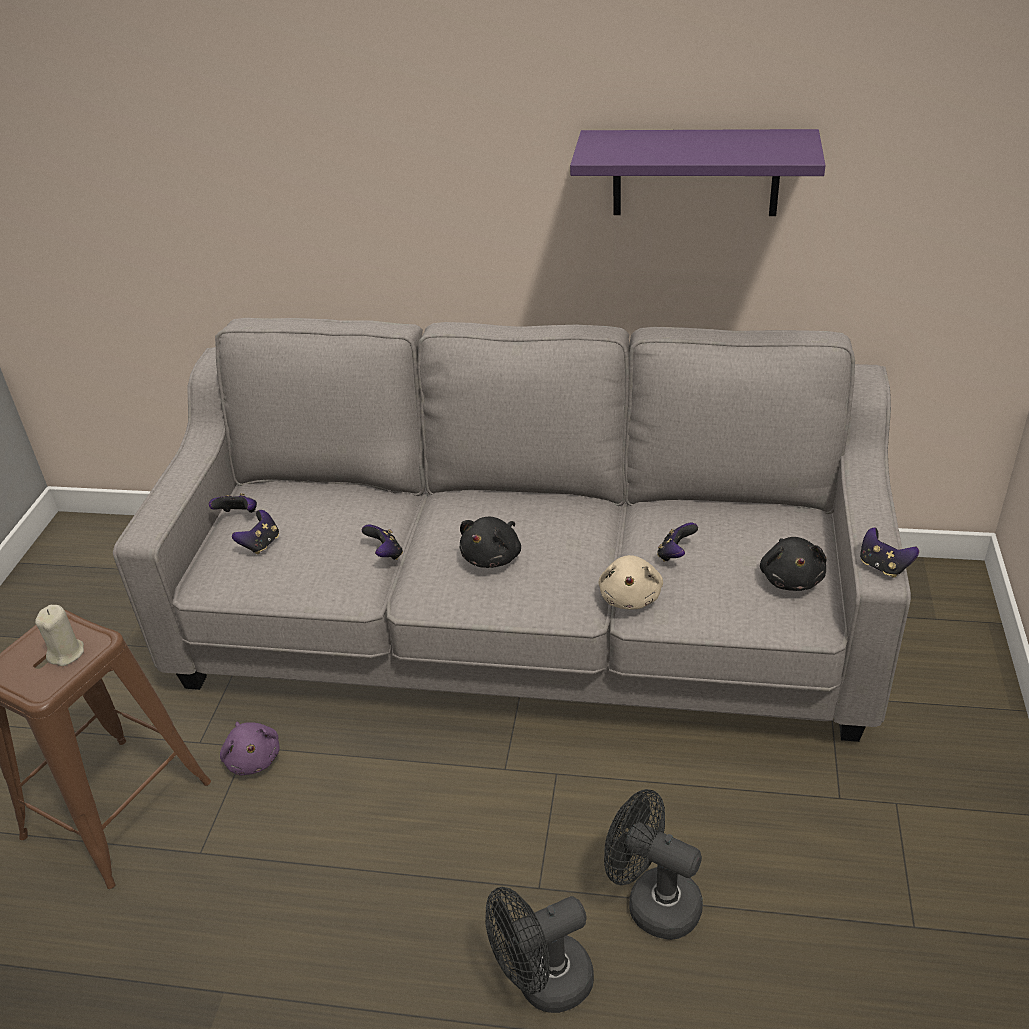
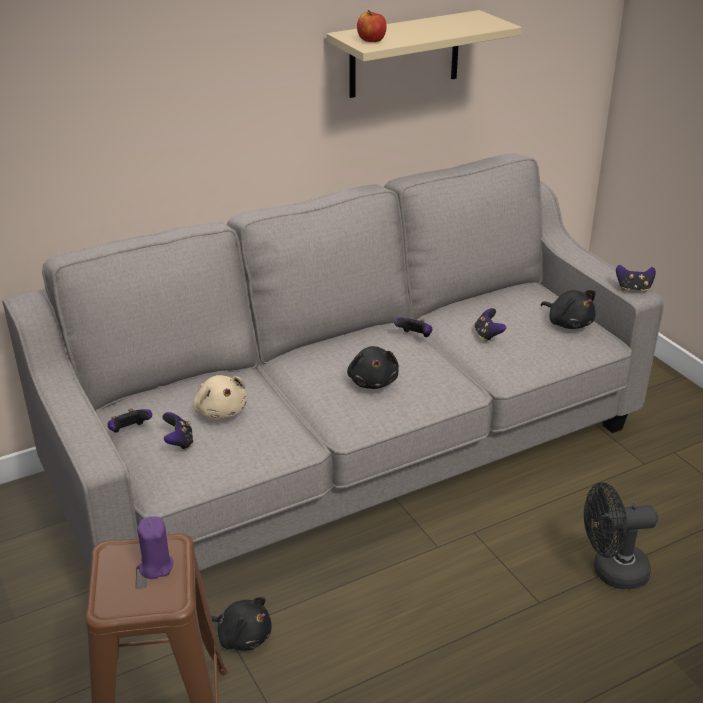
camera: 40 degrees left, 5 degrees down
(66, 653) = (156, 566): beige candle -> purple candle
(253, 758) = (242, 636): purple plush toy -> black plush toy
(385, 554) = (288, 411): game controller -> game controller (414, 337)
(543, 984) = (603, 652): black fan -> none
(607, 150) = (371, 40): none -> apple
(630, 596) = (487, 370): beige plush toy -> beige plush toy (220, 411)
(695, 173) = (404, 54): purple shelf -> beige shelf

